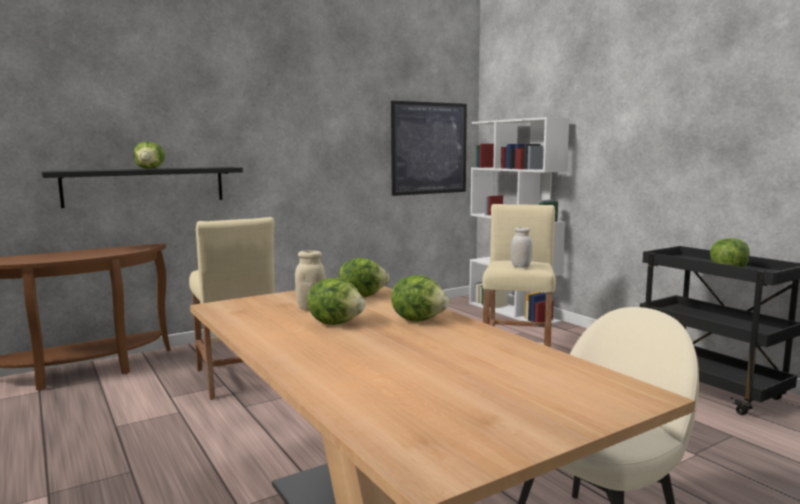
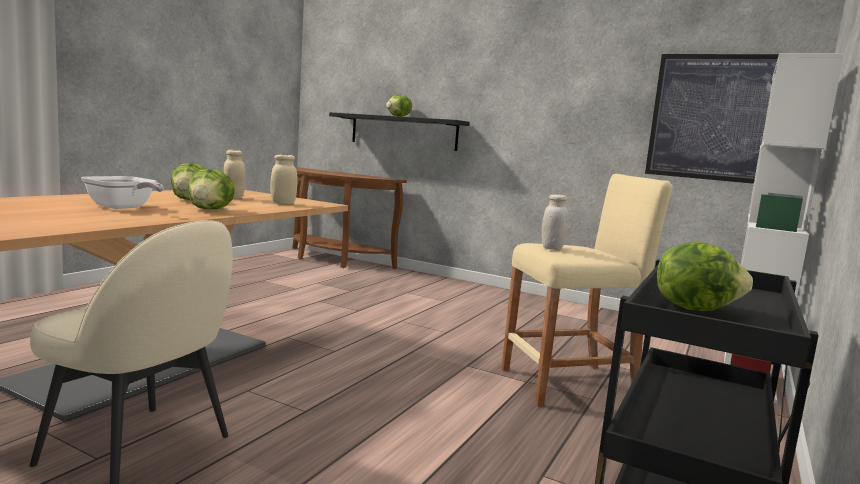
camera: 60 degrees right, 0 degrees up
(237, 378) = (367, 291): beige stool -> none
(362, 296) = (283, 203): lettuce -> beige jar
(412, 348) = (123, 208): none -> frying pan

